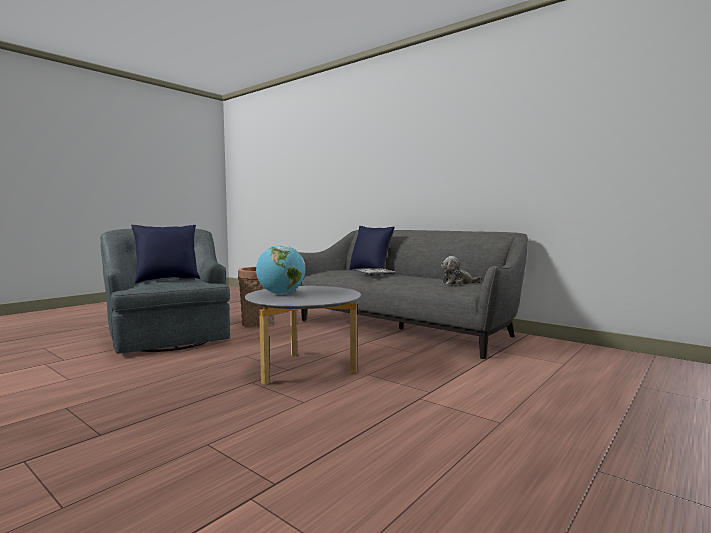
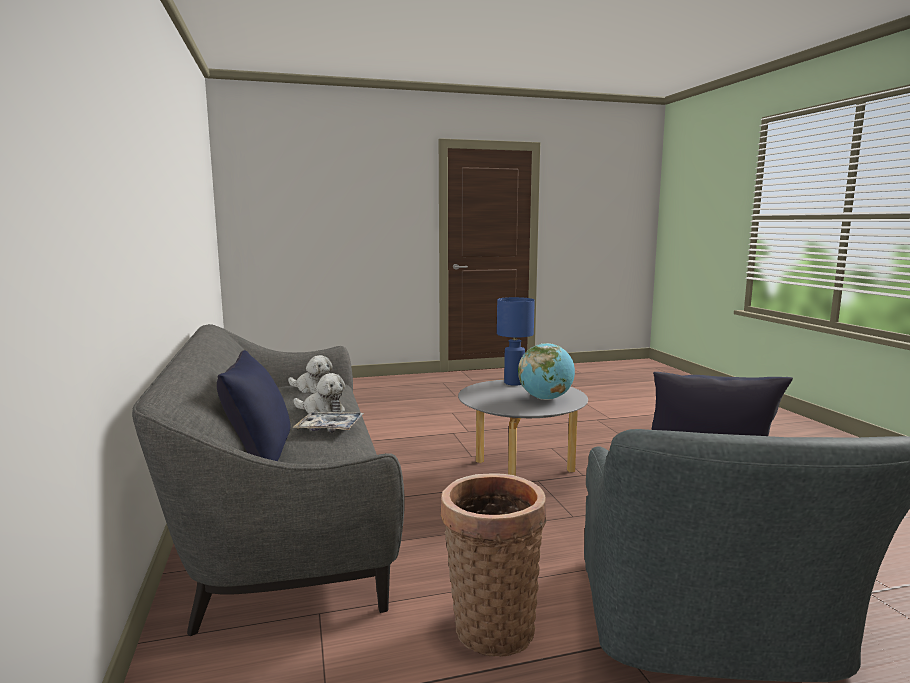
camera: 145 degrees left, 5 degrees up
(327, 299) = (514, 383): none -> blue table lamp
(404, 278) = (321, 411): none -> plush toy

